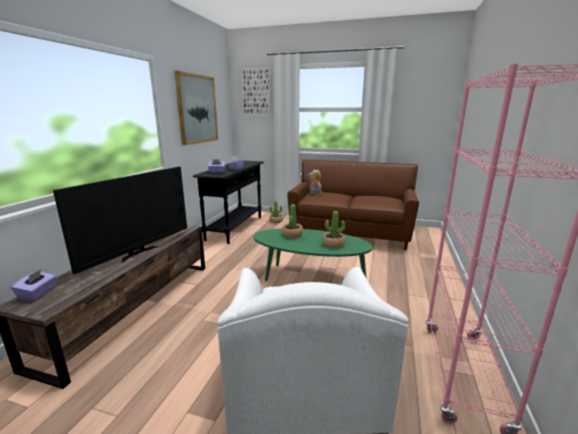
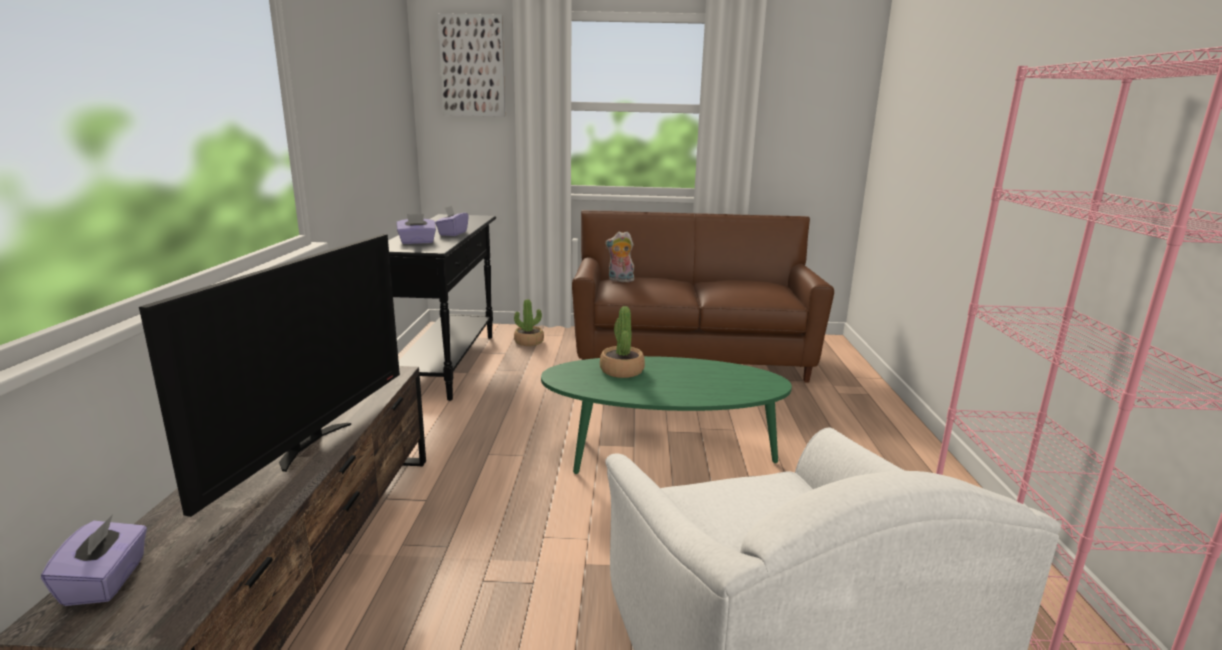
camera: 15 degrees left, 0 degrees up
(197, 109) = (358, 100): picture -> none
(333, 244) = (716, 384): potted plant -> none

